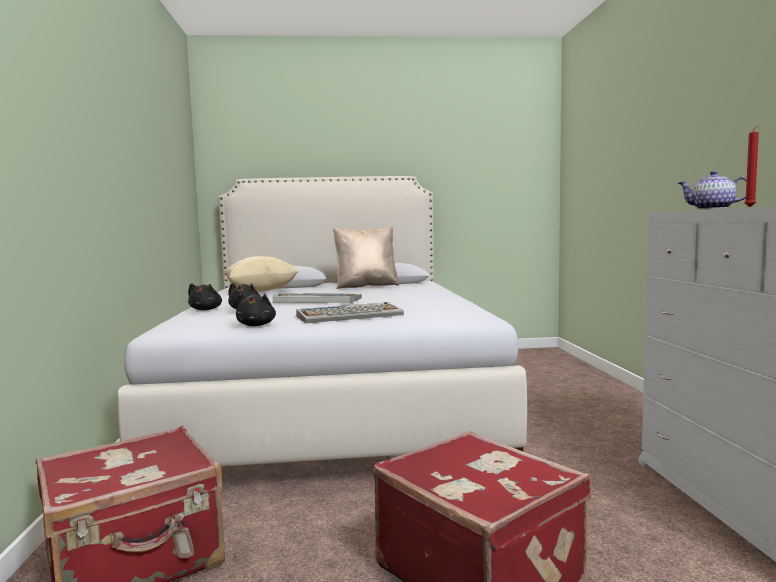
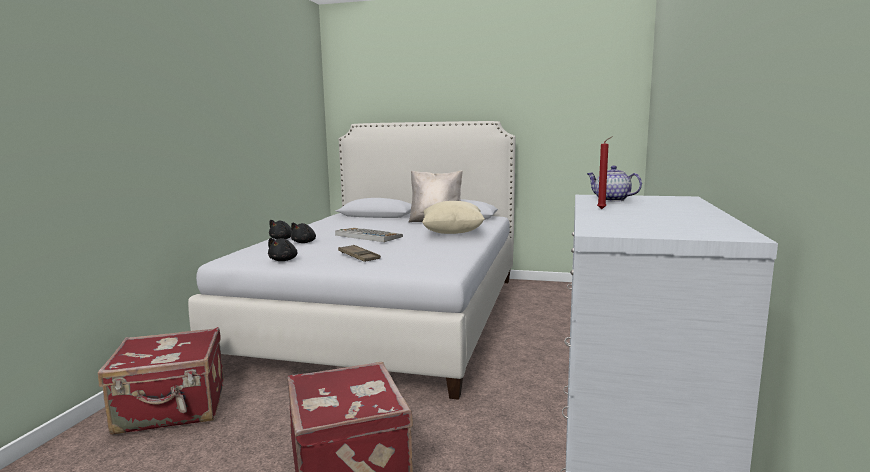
camera: 20 degrees right, 5 degrees up
(261, 291) = (351, 220): beige pillow -> beige pillow (452, 233)
(350, 315) = (359, 257): keyboard -> brown tray

